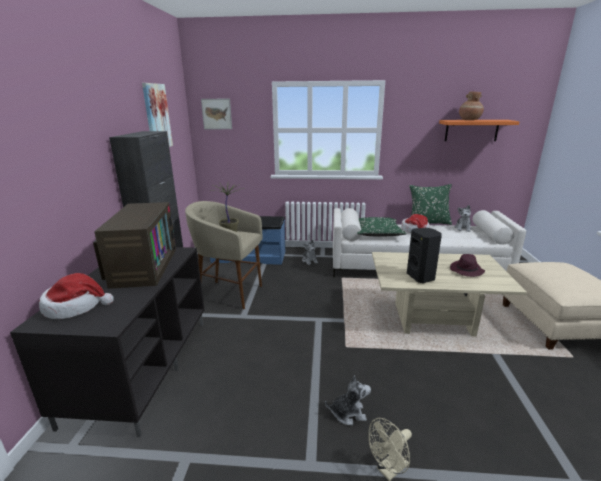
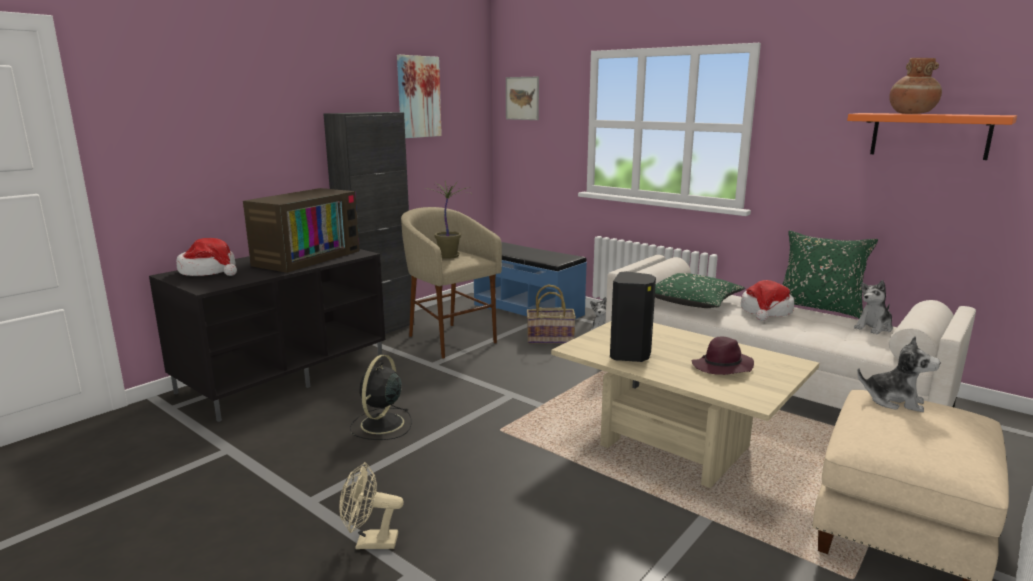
camera: 35 degrees right, 5 degrees down
(273, 376) = (381, 424): none -> black fan
(288, 273) = (550, 338): none -> basket
(348, 413) = (405, 484): plush toy -> plush toy (894, 401)

